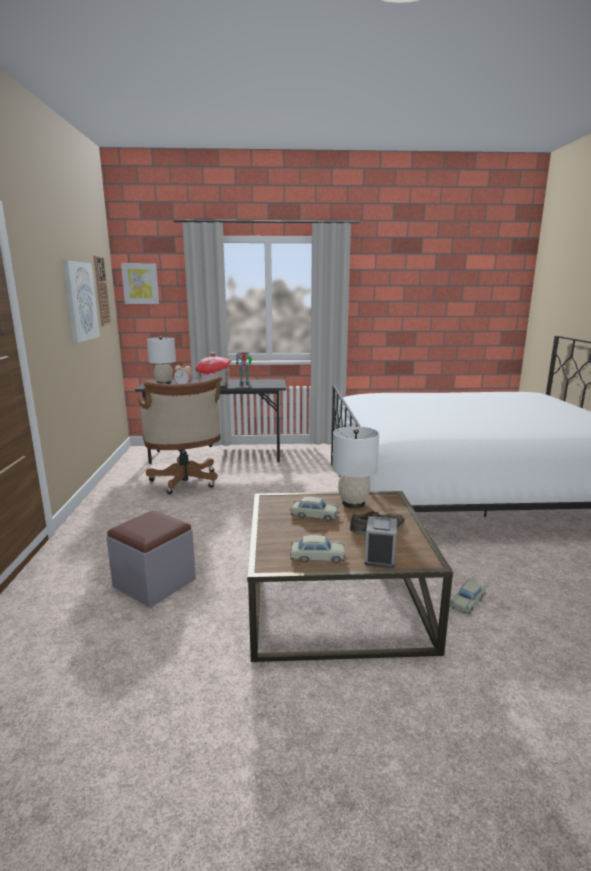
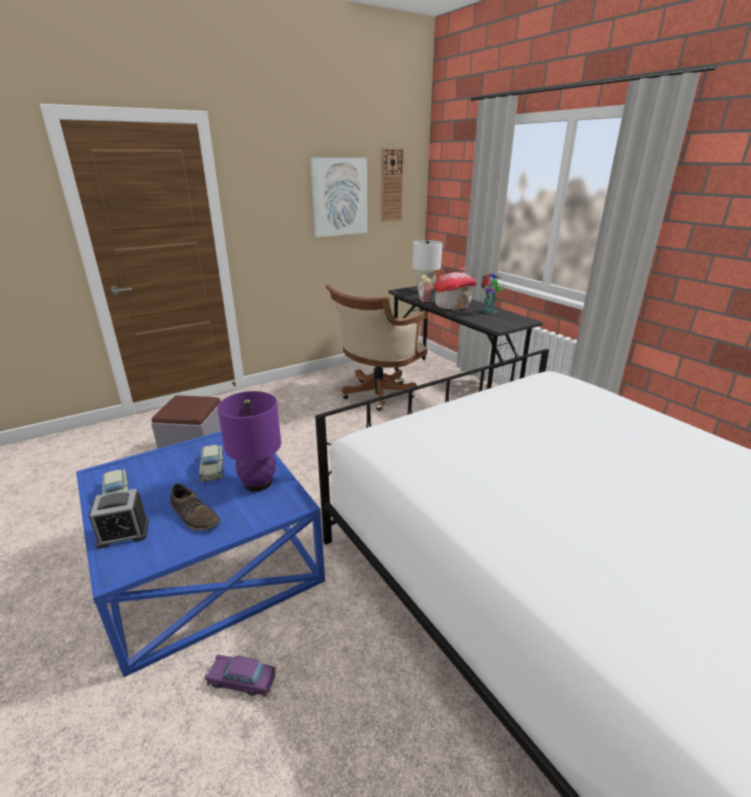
camera: 60 degrees right, 10 degrees up
(140, 283) = (445, 177): picture -> none
(335, 600) = (206, 558): brown coffee table -> blue coffee table
(353, 503) = (258, 483): white table lamp -> purple table lamp
(467, 602) = (242, 680): beige toy car -> purple toy car

